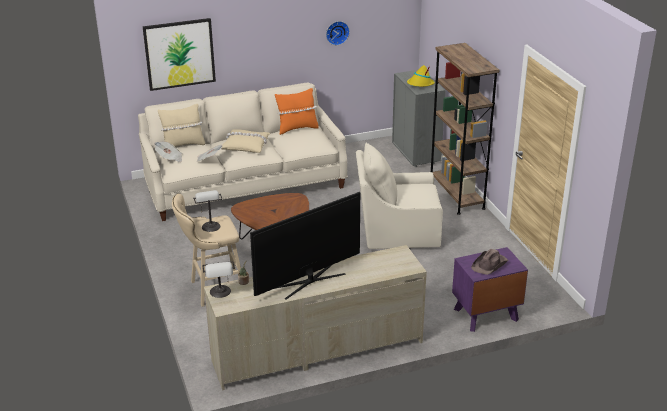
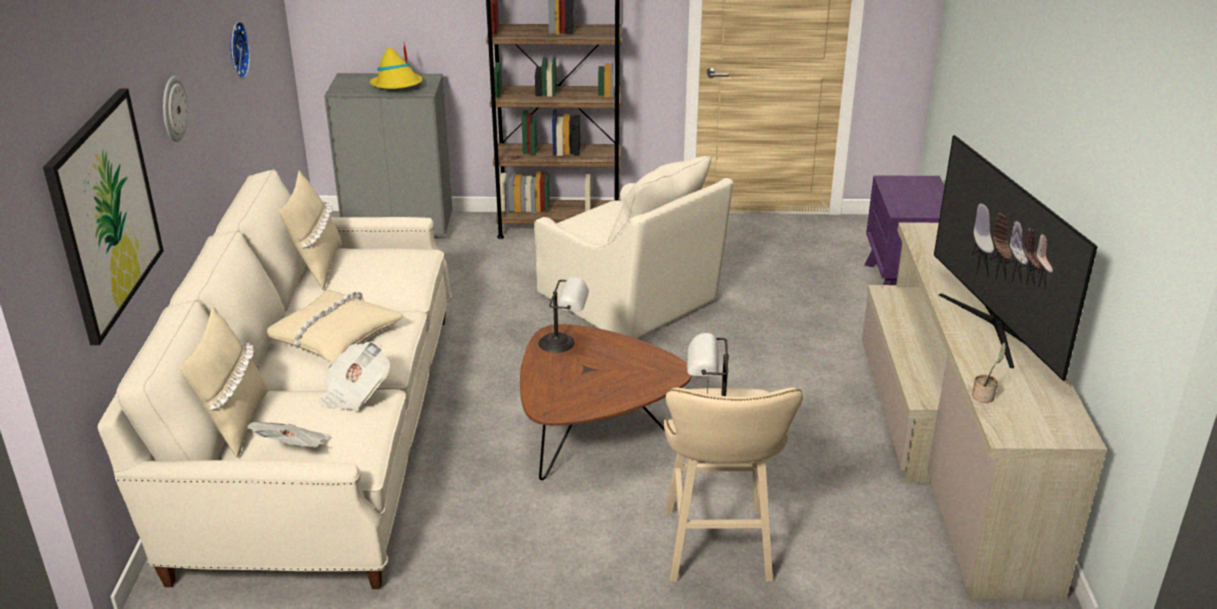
camera: 70 degrees left, 0 degrees up
(221, 294) = (1023, 429): table lamp -> table lamp (564, 343)
(255, 37) = (173, 109): none -> wall clock
(297, 128) = (317, 266): orange pillow -> beige pillow
(397, 231) = (631, 301): beige armchair -> beige armchair turned 60 degrees counterclockwise
(490, 264) = (918, 196): brown hat -> none

